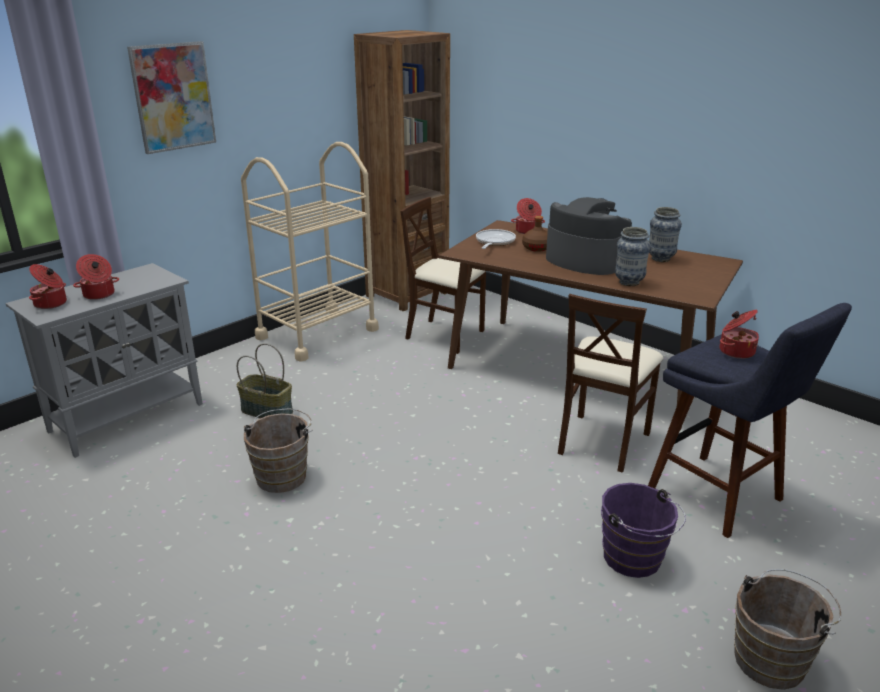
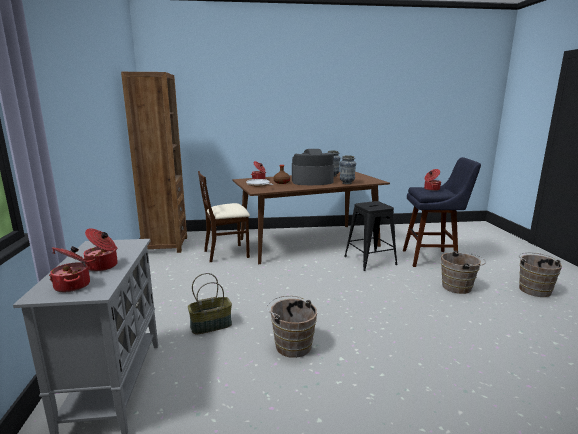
camera: 50 degrees left, 10 degrees down
(173, 97) = (59, 98): picture -> none
(317, 333) = (152, 280): beige cart -> none
(602, 441) = (370, 260): beige chair -> black stool
(635, 560) = (459, 287): purple bucket -> brown bucket

